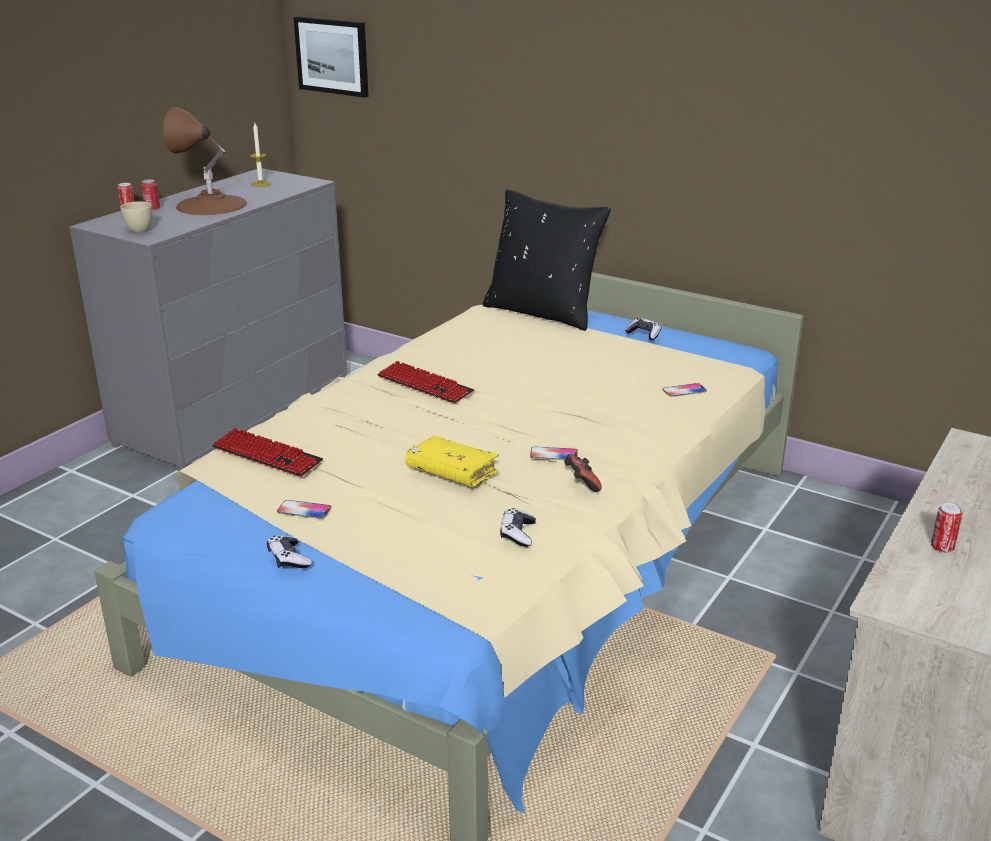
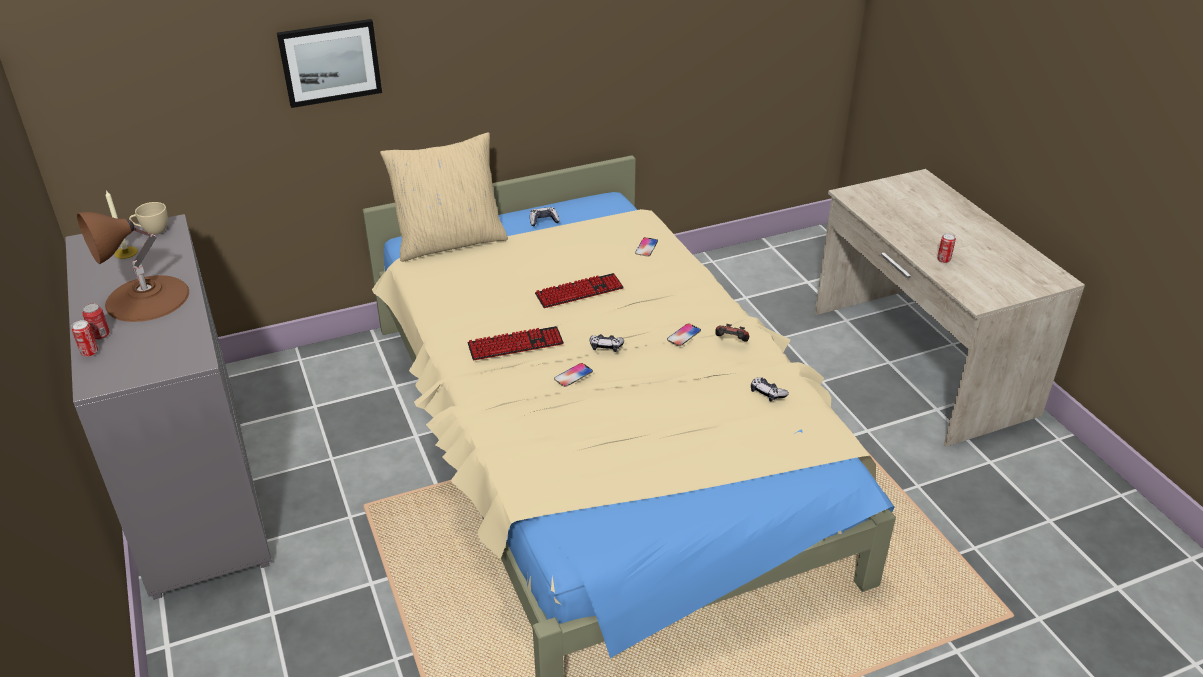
camera: 55 degrees left, 10 degrees up
(137, 229) = (156, 361): beige cup -> beige cup (152, 231)
(267, 455) = (548, 463): keyboard -> keyboard (579, 292)
(288, 559) = (708, 505): game controller -> game controller (606, 347)
(304, 510) = (650, 474): phone -> phone (573, 375)
(332, 56) = (95, 83): picture -> picture (330, 62)
(452, 472) = (665, 386): yellow book -> none
(543, 312) = (450, 241): black pillow -> beige pillow

